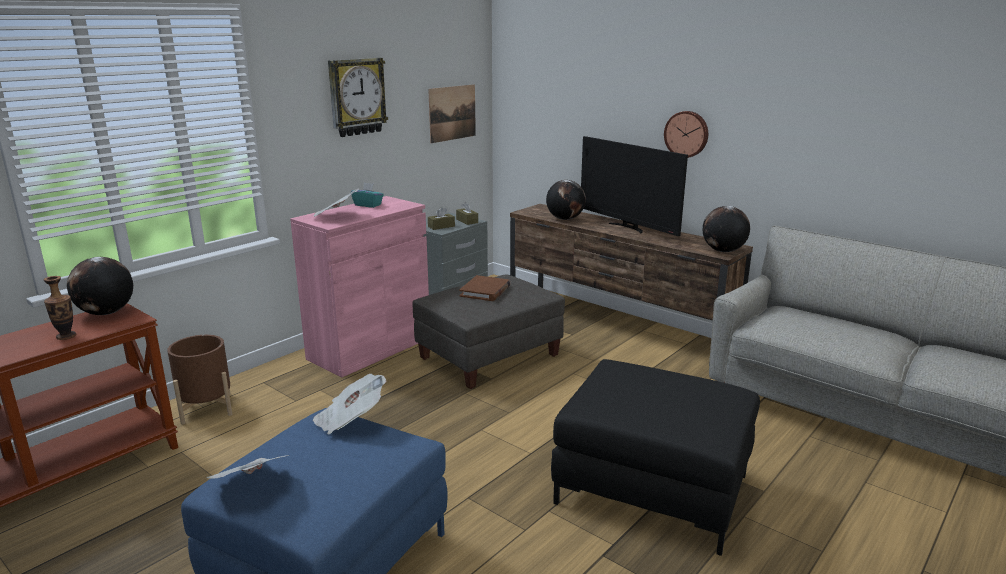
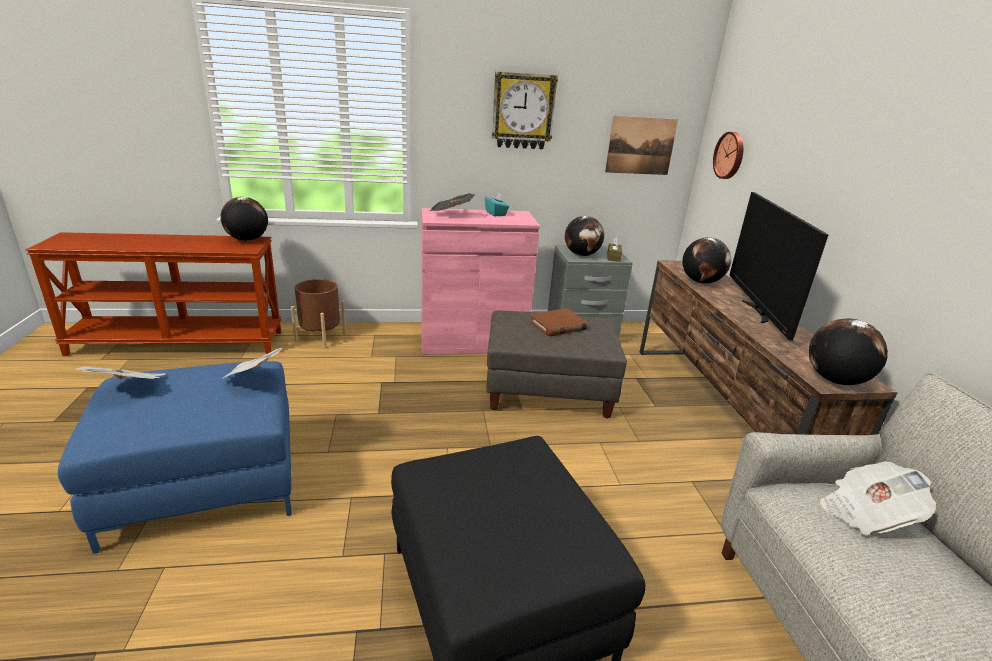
camera: 40 degrees right, 5 degrees up
(66, 336) = (202, 246): vase -> none
(441, 226) = (582, 255): brown tissue box -> globe
(687, 134) = (867, 210): wall clock -> wall clock (730, 155)
(794, 316) = (866, 514): none -> newspaper

